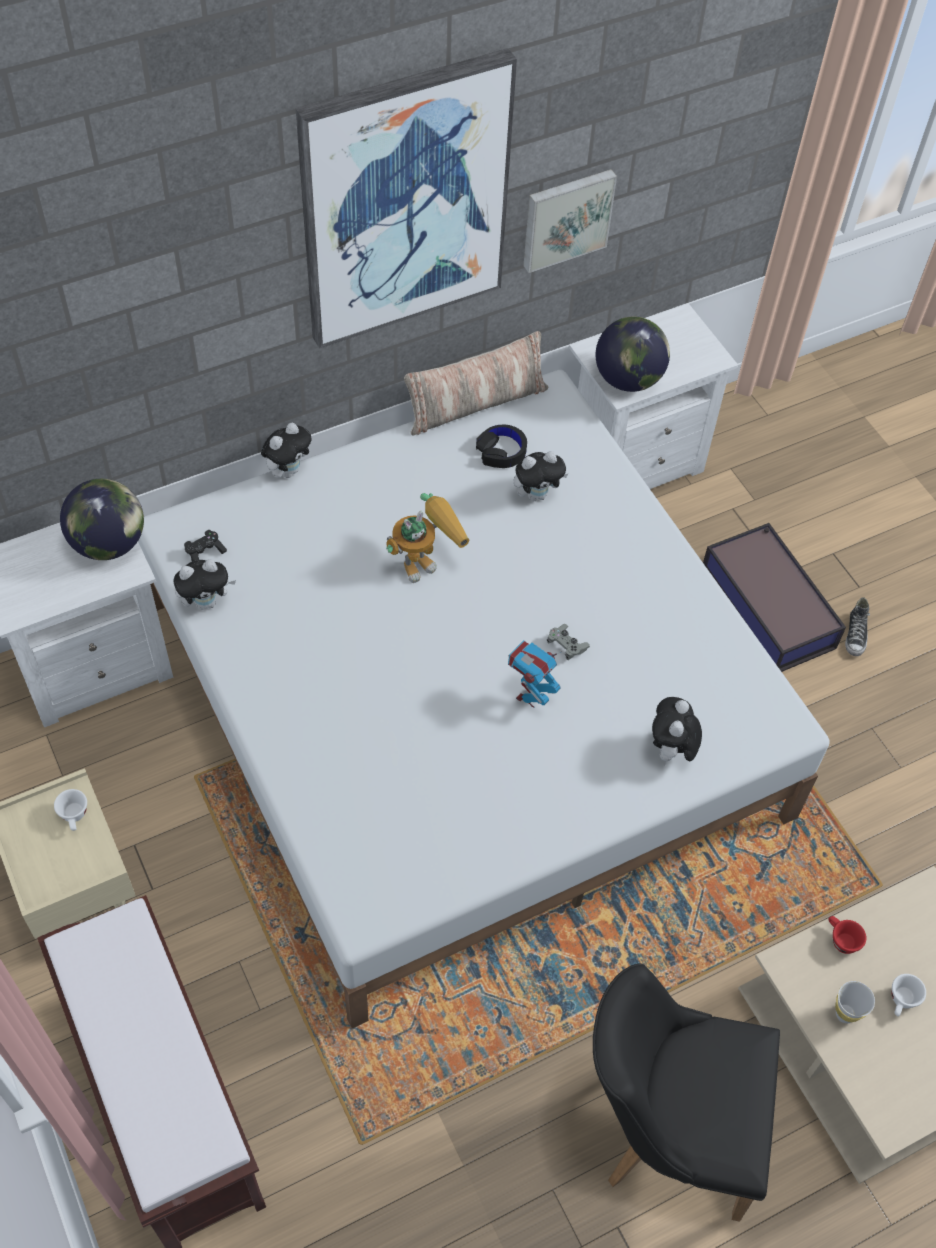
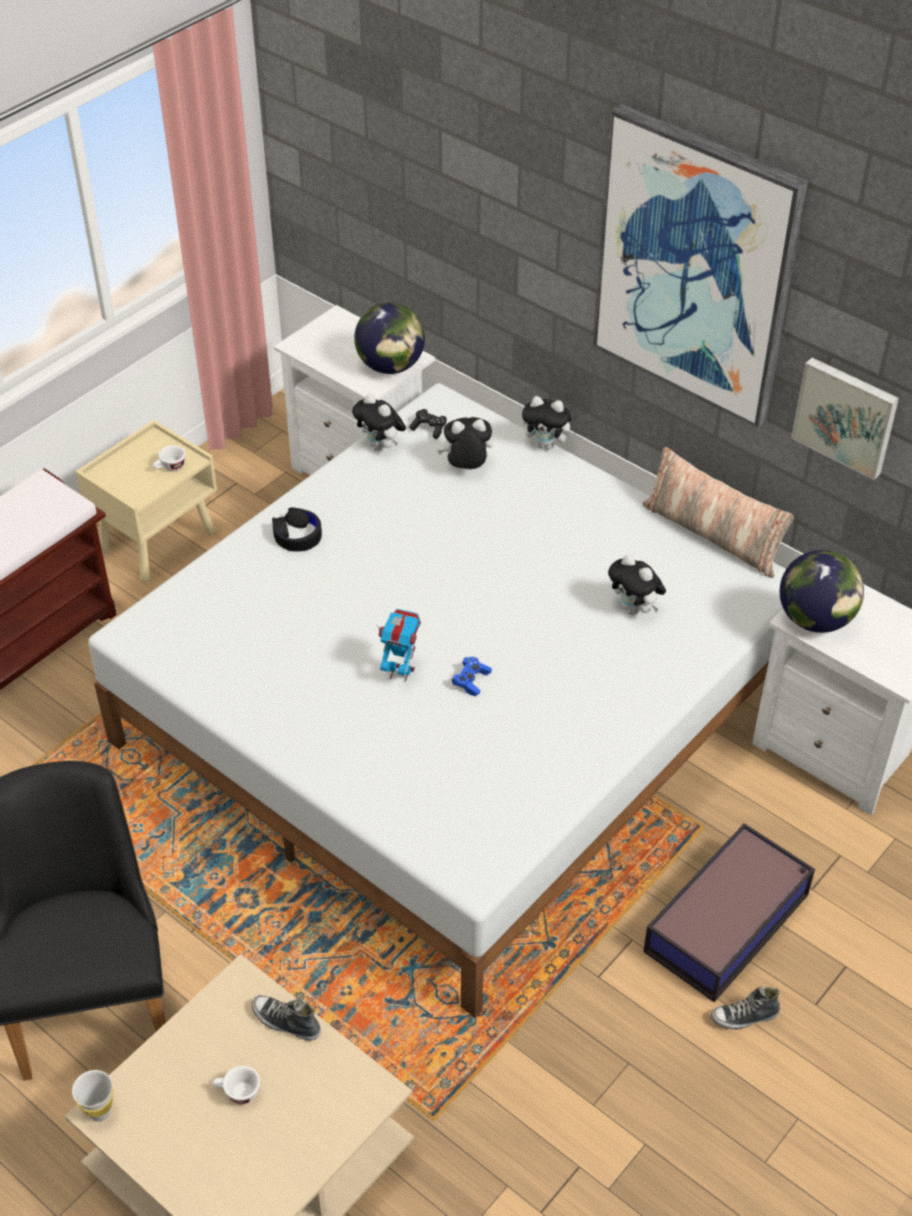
camera: 70 degrees right, 10 degrees down
(426, 559) = (508, 559): toy robot -> none
(501, 451) = (669, 569): black headphones -> black headphones (297, 535)
(566, 646) = (471, 681): grey game controller -> blue game controller
(670, 751) = (395, 789): plush toy -> plush toy (466, 468)
(840, 939) = (286, 1022): red cup -> shoe
(845, 1014) = (205, 1045): white cup -> white cup (99, 1111)

